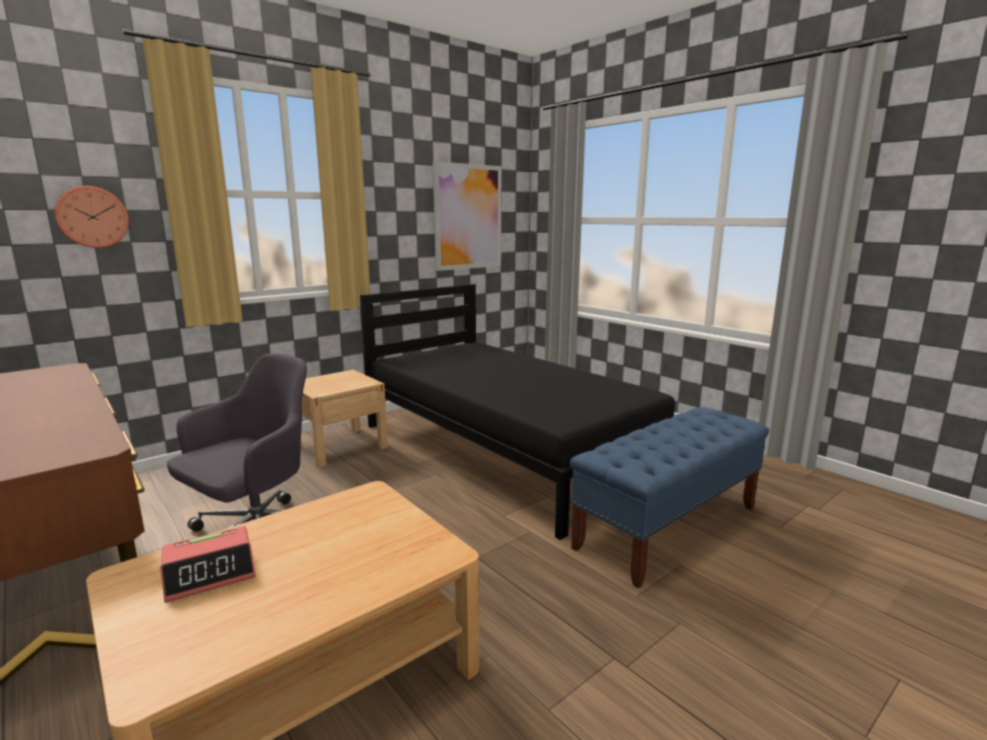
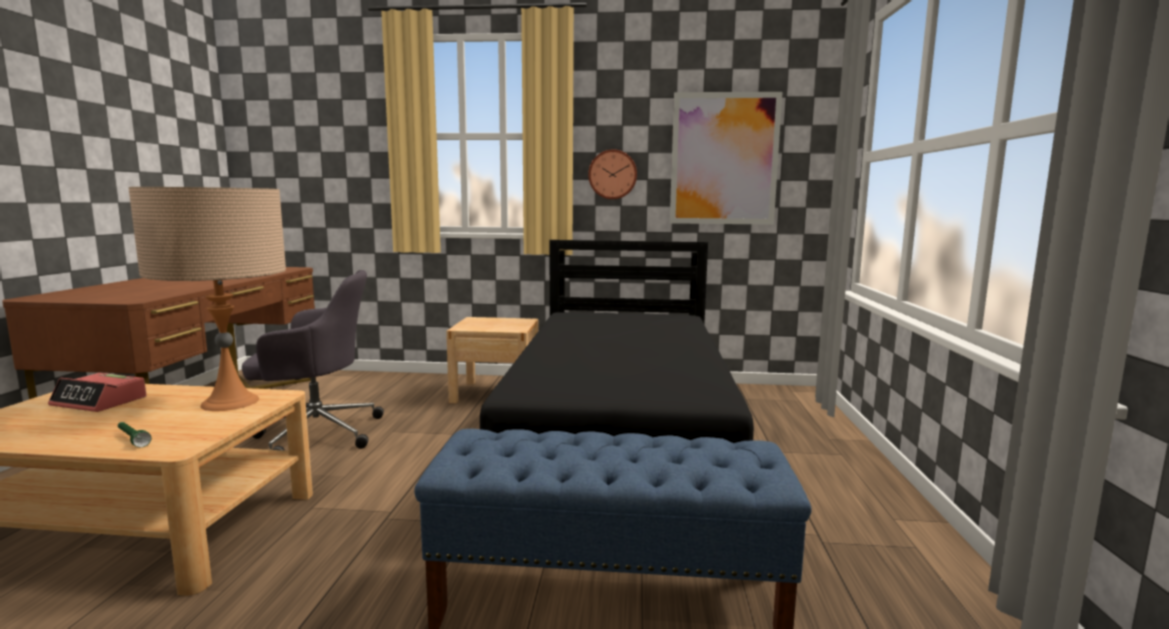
camera: 45 degrees right, 5 degrees down
(92, 217) = (345, 157): wall clock -> wall clock (612, 174)
(352, 513) = (230, 402): none -> beige table lamp
(386, 569) = (132, 439): none -> green flashlight

